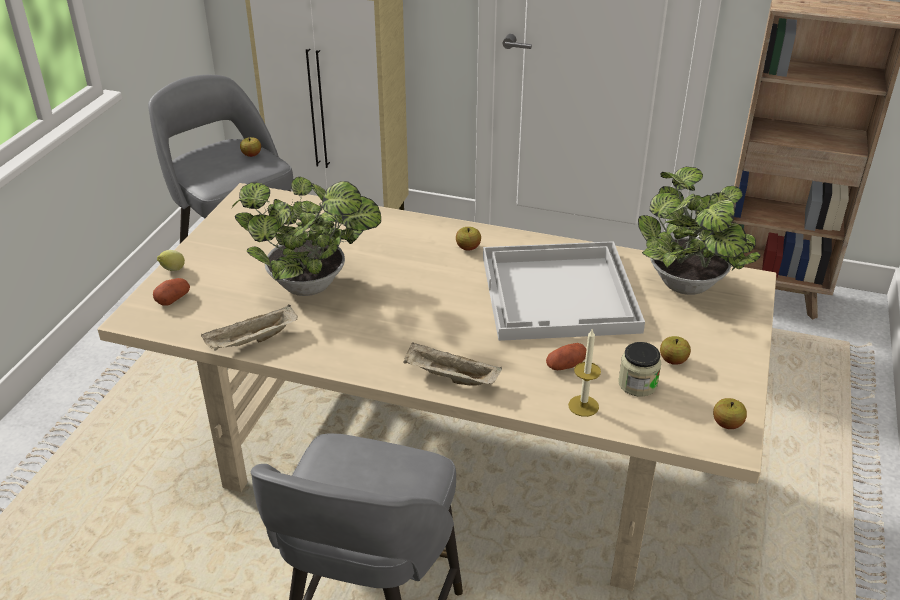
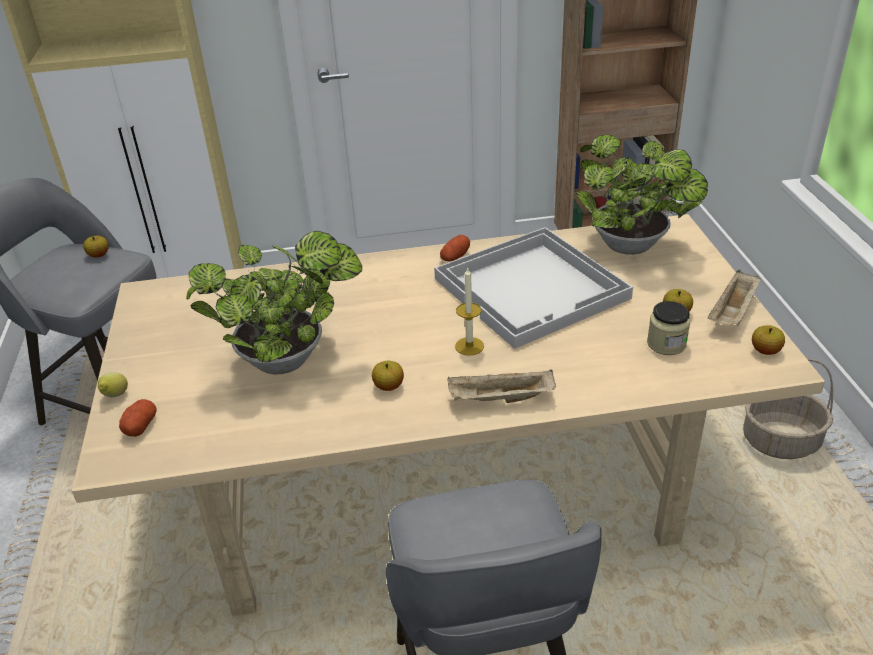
camera: 25 degrees left, 0 degrees up
(252, 341) = (269, 438): beige tray -> beige tray (733, 313)
(468, 248) = (413, 274): apple -> apple (388, 386)
(565, 365) = (592, 350): potato -> potato (455, 257)
(583, 406) = (639, 380): candle -> candle (469, 346)
(810, 543) = (780, 442): none -> basket

